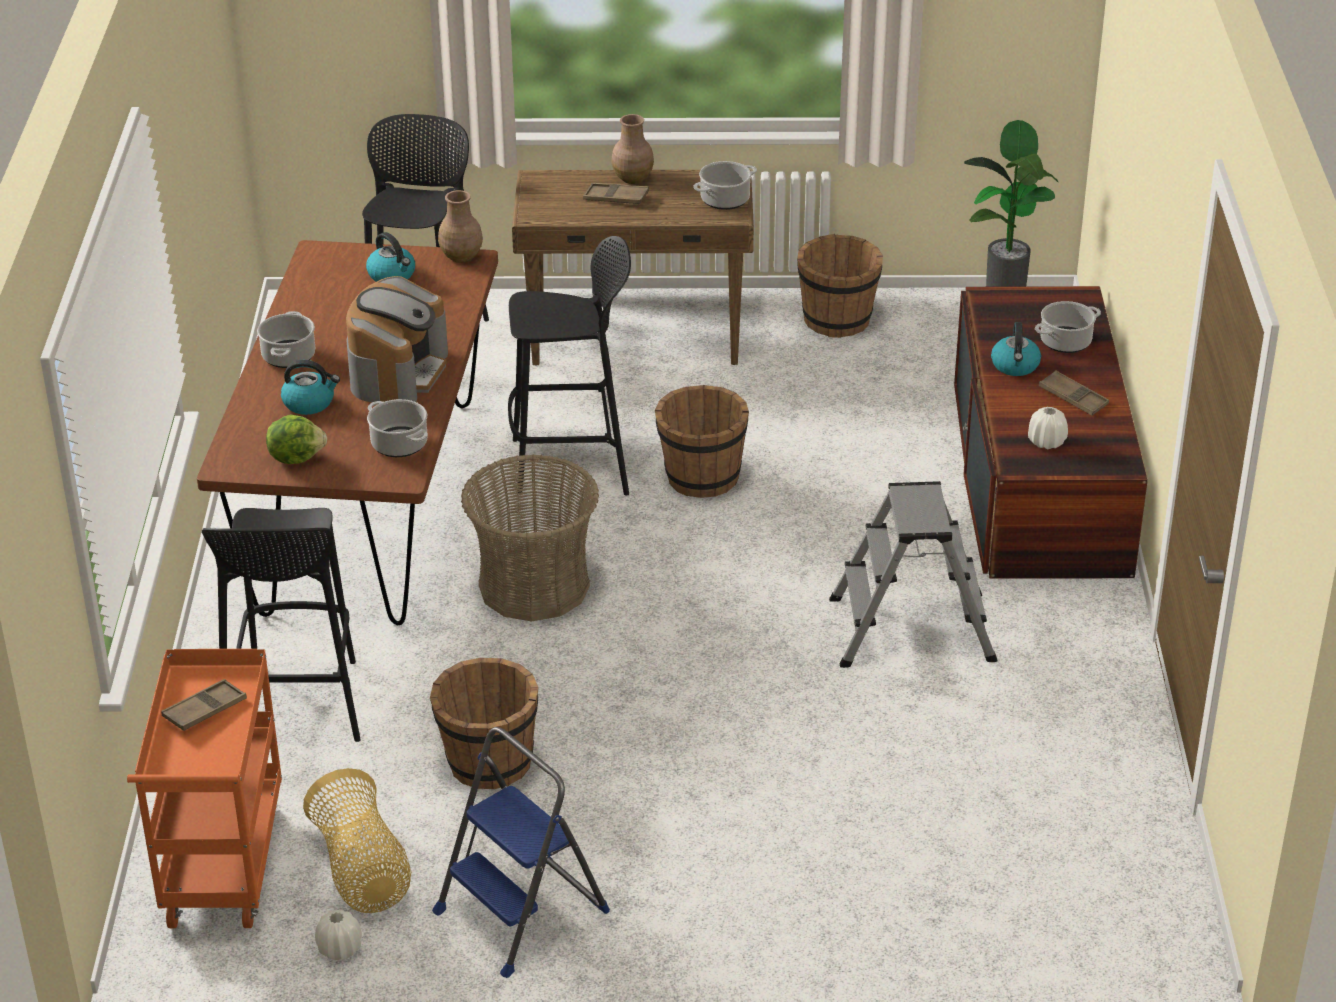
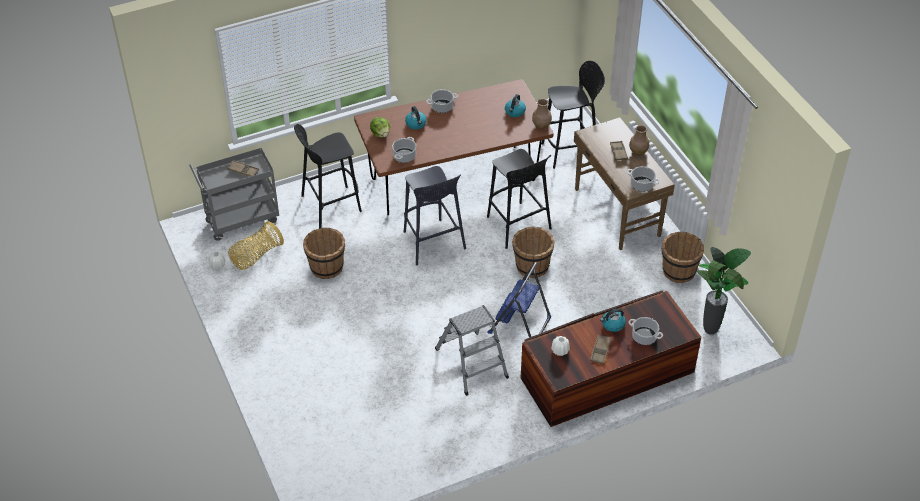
camera: 65 degrees right, 10 degrees up
(223, 870) = (240, 222): orange cart -> grey cart
(398, 372) = (450, 138): coffee machine -> none
(527, 908) = (258, 305): blue step ladder -> blue step ladder (521, 326)
(534, 586) = (432, 242): basket -> grey stool

